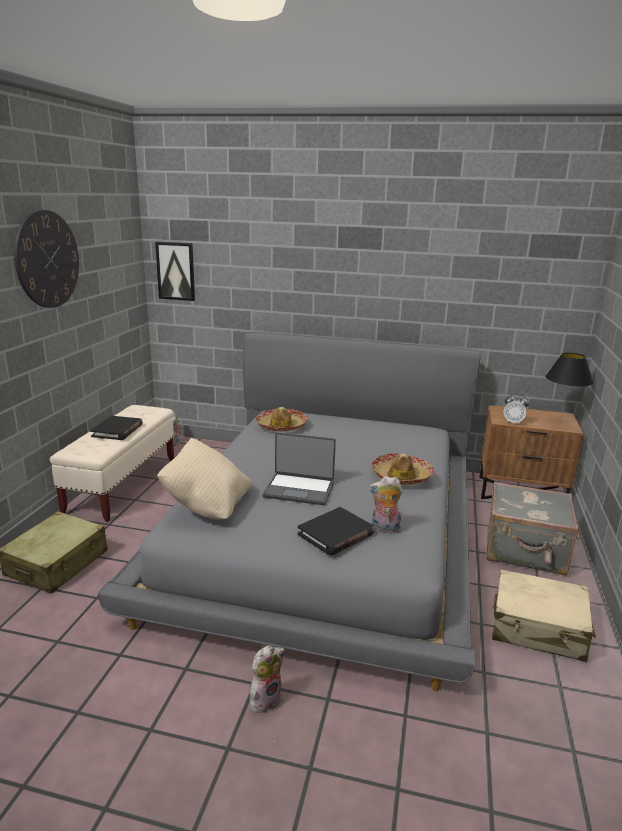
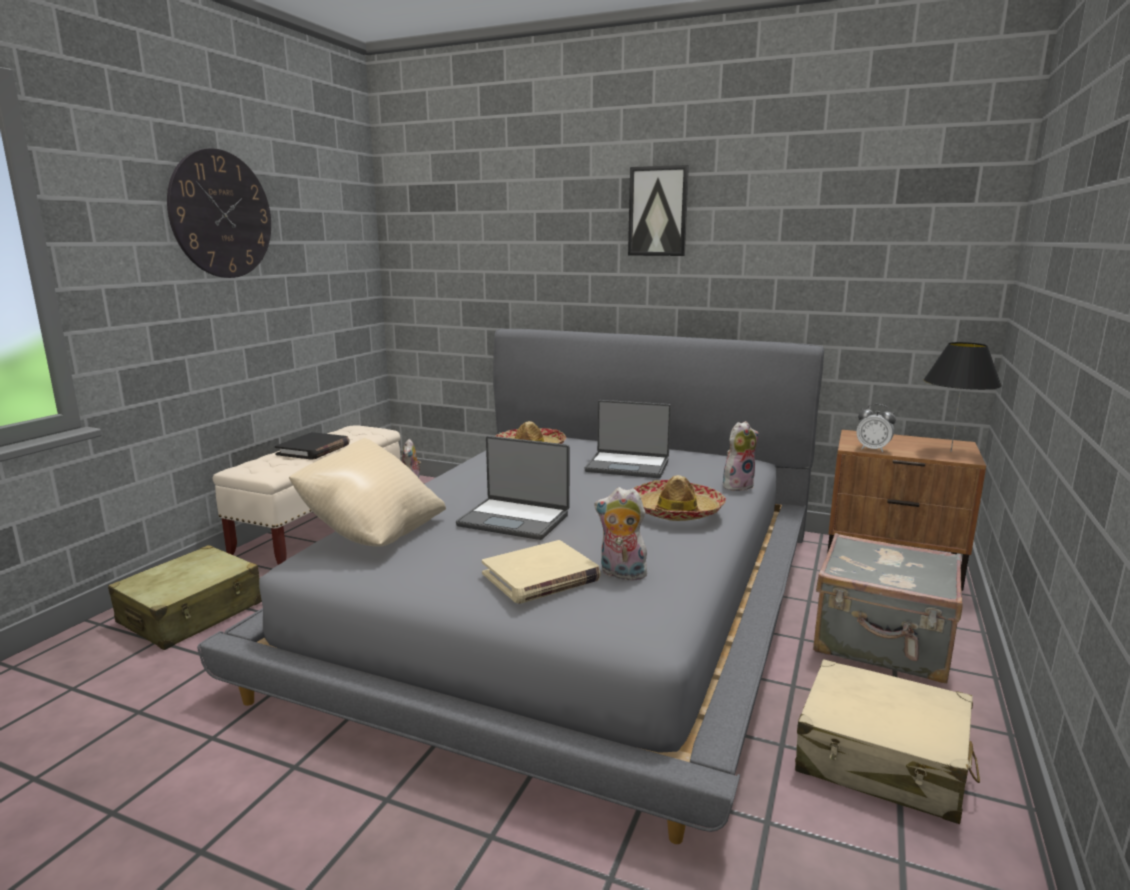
camera: 10 degrees right, 5 degrees down
(176, 271) = (416, 252): picture -> picture (658, 211)
(265, 699) = (392, 824): plush toy -> plush toy (737, 485)
(336, 534) = (540, 577): black book -> beige book
(355, 439) = (628, 466): none -> laptop

